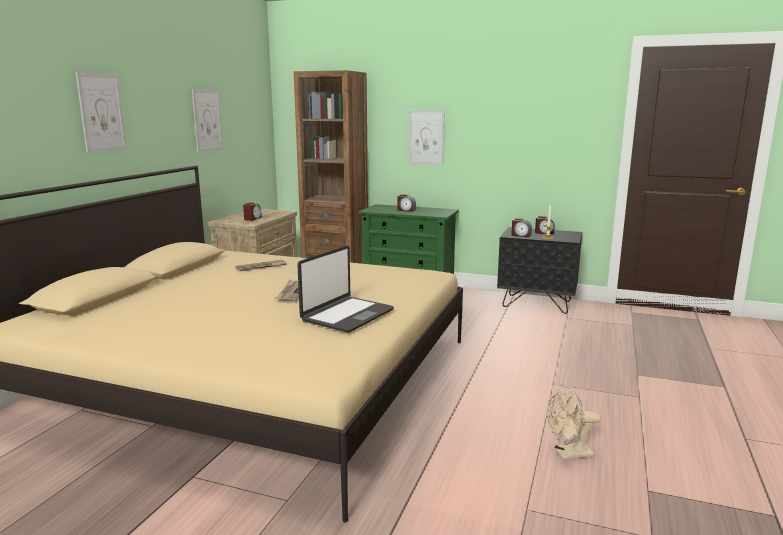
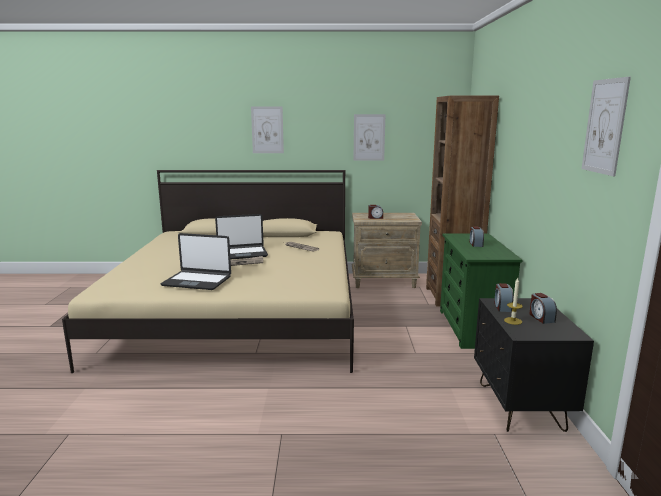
camera: 70 degrees right, 0 degrees up
(246, 291) = (242, 253): none -> laptop
(426, 137) = (518, 169): picture -> picture (605, 126)
(568, 454) = (143, 450): beige fan -> none

